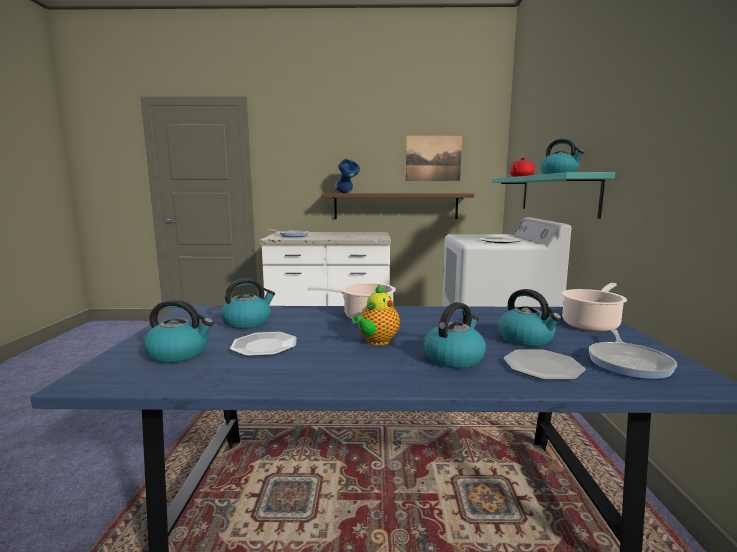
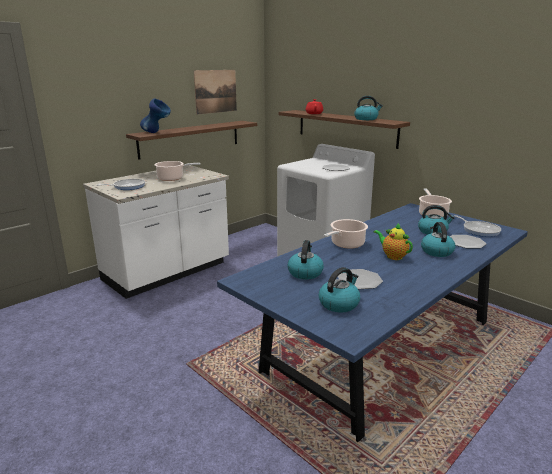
camera: 45 degrees left, 10 degrees up
(339, 236) = (172, 178): none -> cooking pot
(377, 341) = (392, 256): teapot -> teapot turned 150 degrees clockwise
(556, 194) = (346, 128): turquoise shelf -> brown shelf

